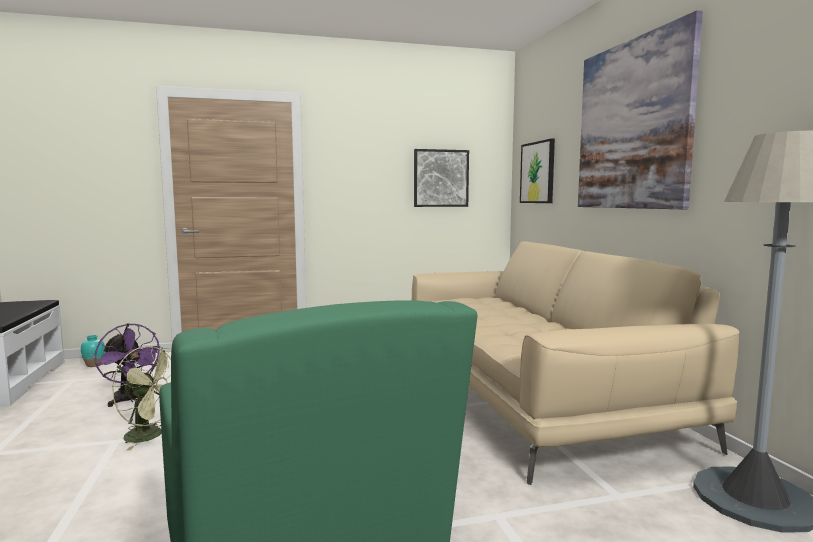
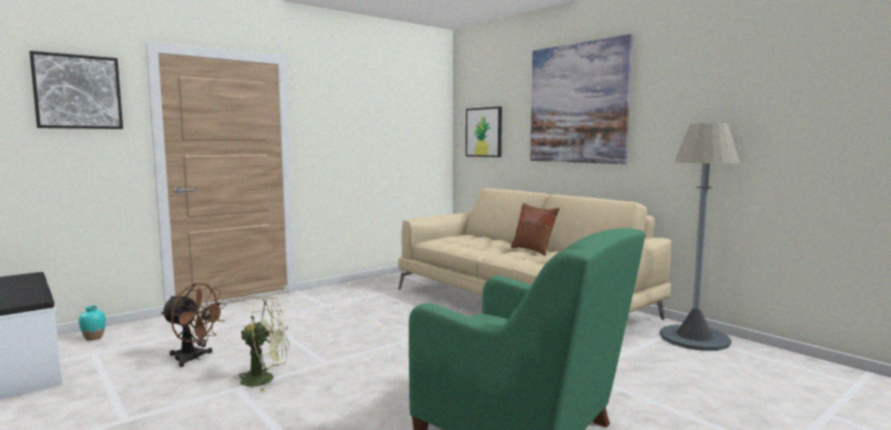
camera: 25 degrees left, 0 degrees up
(130, 400) = (194, 358): purple fan -> brown fan
(440, 178) = (402, 135): picture -> picture (78, 92)
(542, 325) = (534, 250): none -> brown pillow

